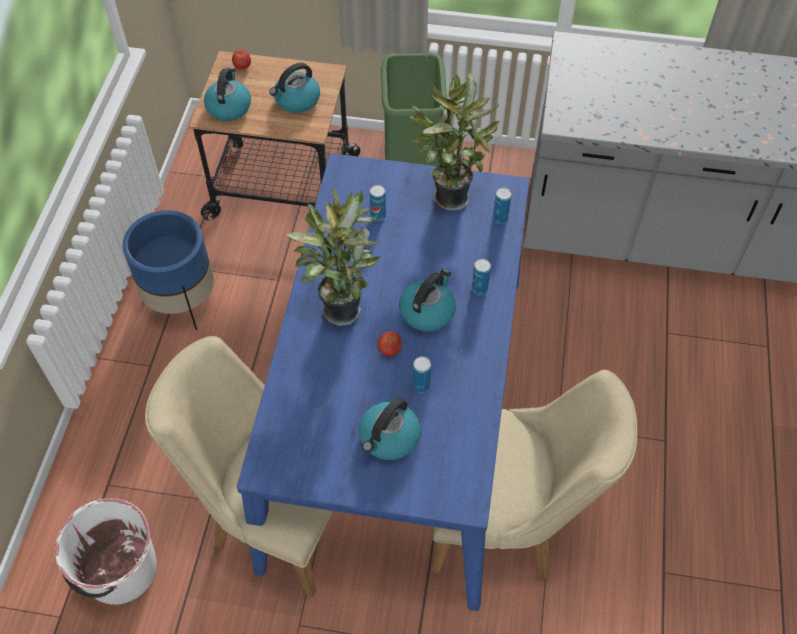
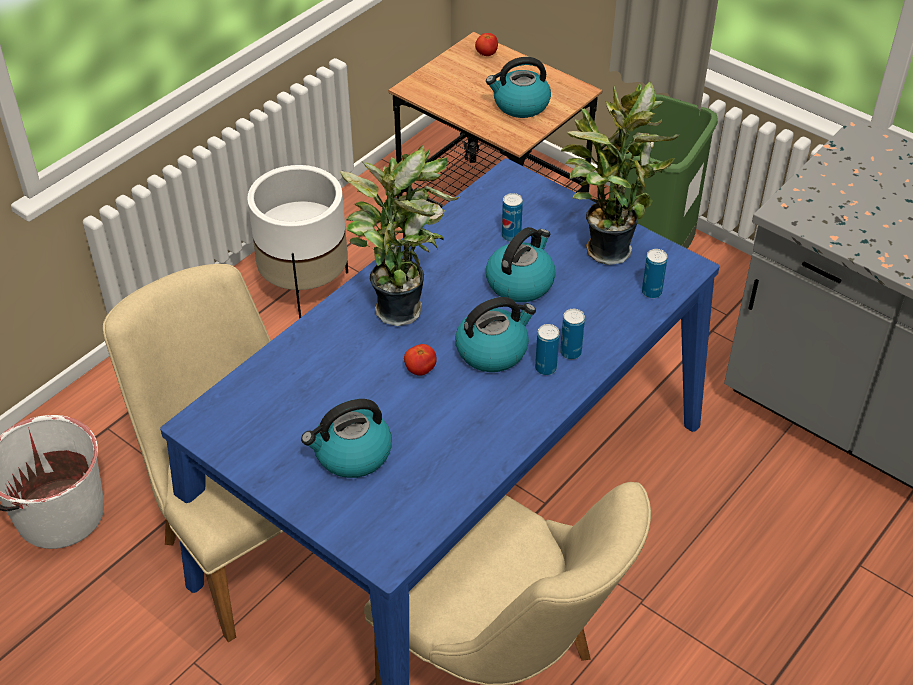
camera: 30 degrees right, 10 degrees down
(182, 301) = (305, 287): blue planter -> white planter
(229, 107) = (443, 86): kettle -> kettle (520, 282)
(421, 385) = (427, 419): can -> can (545, 368)

